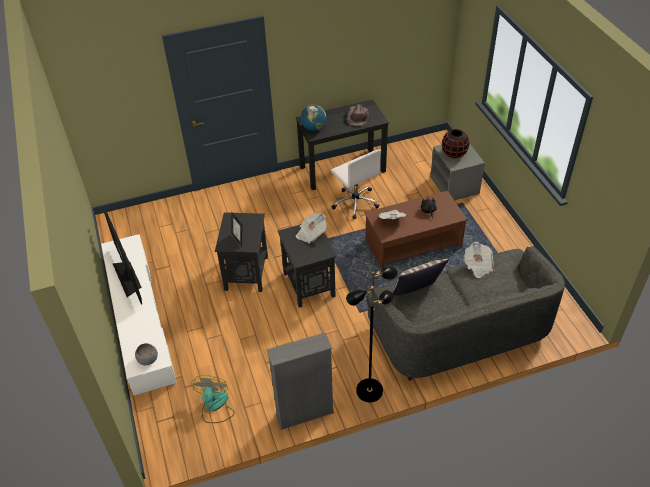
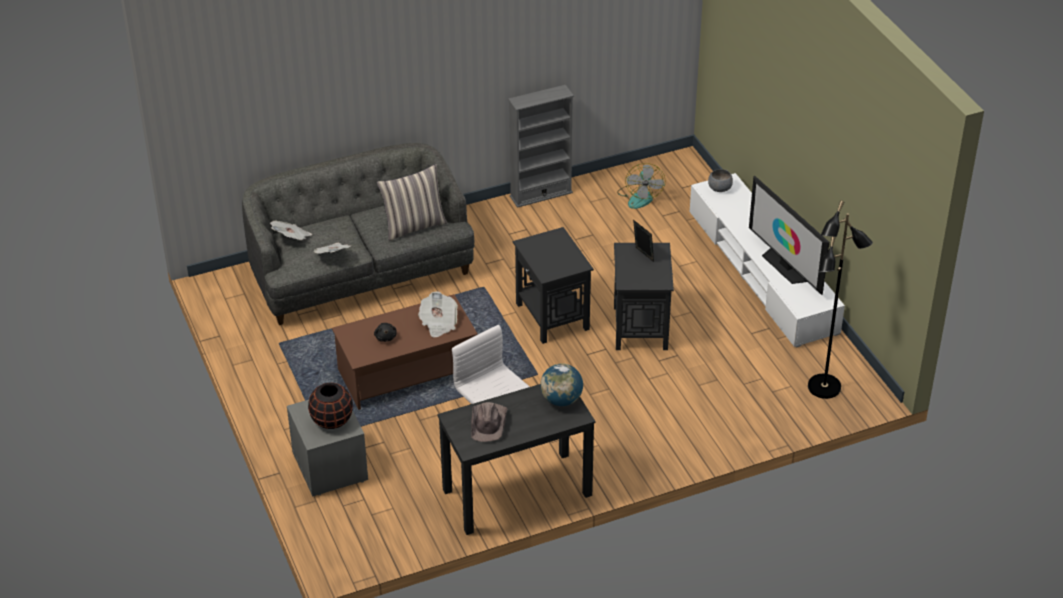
camera: 175 degrees right, 5 degrees down
(311, 234) = (547, 265): newspaper -> newspaper (292, 238)
(369, 390) = (471, 215): black floor lamp -> black floor lamp (824, 388)

